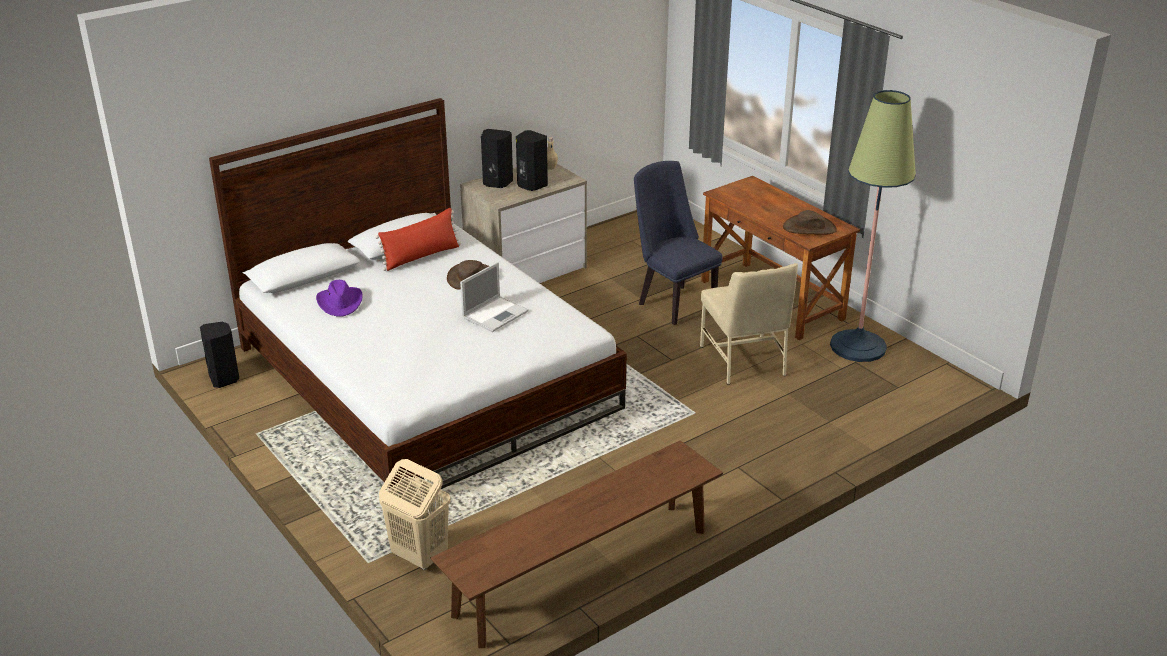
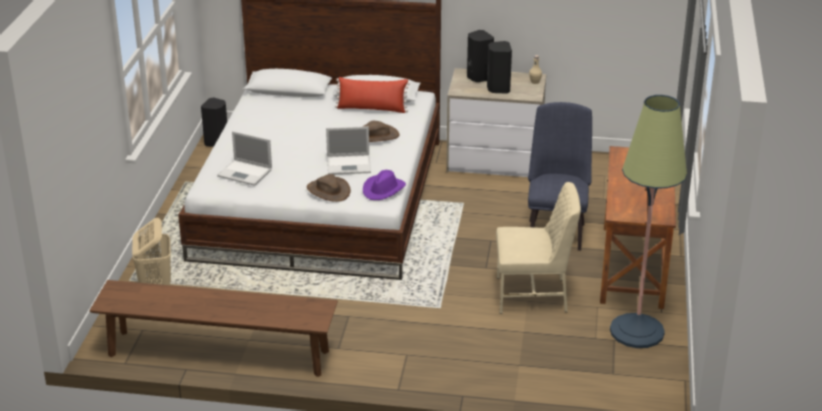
camera: 45 degrees right, 0 degrees up
(340, 303) = (279, 115): purple hat -> purple hat (383, 189)
(412, 370) = (245, 173): none -> laptop
(744, 361) = (533, 295): beige chair -> beige chair turned 120 degrees counterclockwise
(809, 228) = (636, 206): brown hat -> brown hat (328, 191)

